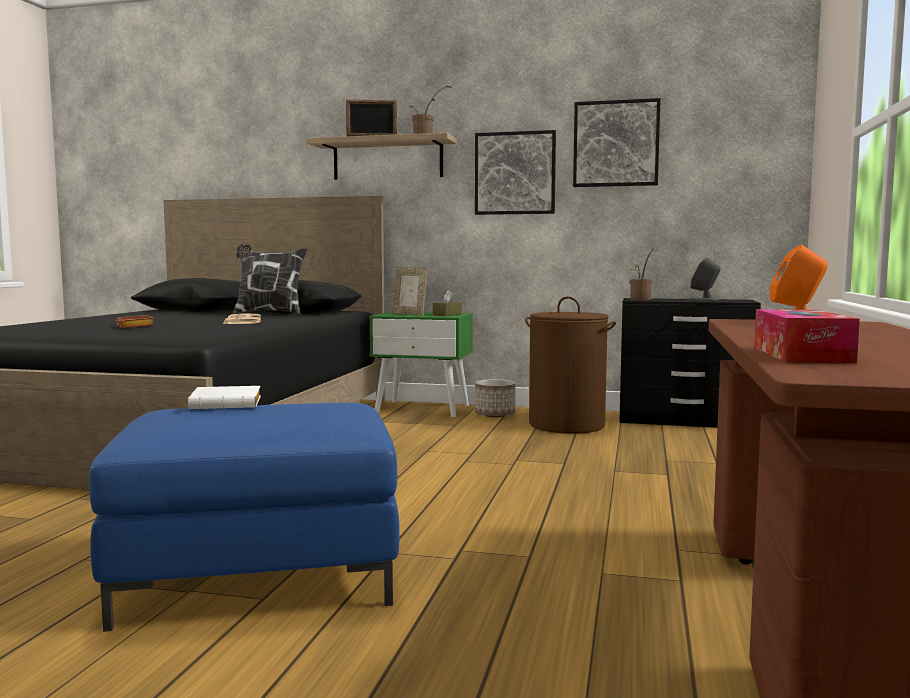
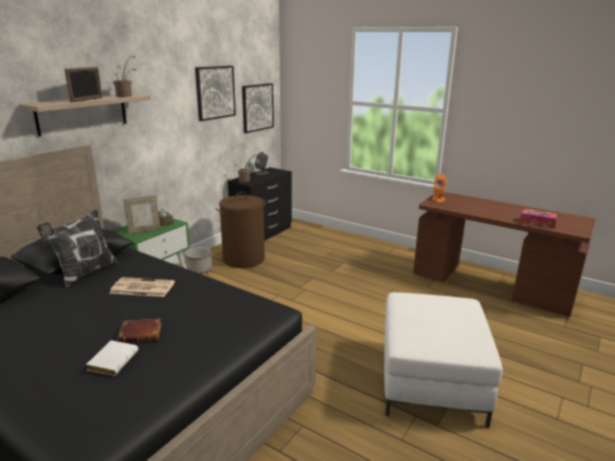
camera: 70 degrees left, 15 degrees up
(228, 404) = (406, 324): white book -> white book (113, 360)
(258, 572) = (431, 380): blue ottoman -> white ottoman
(515, 173) = (169, 115): picture -> picture (257, 107)

